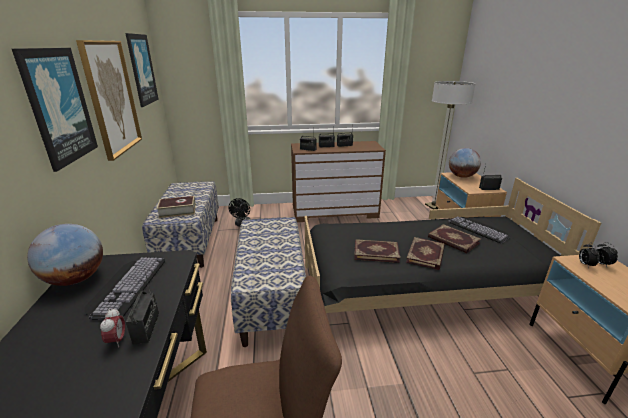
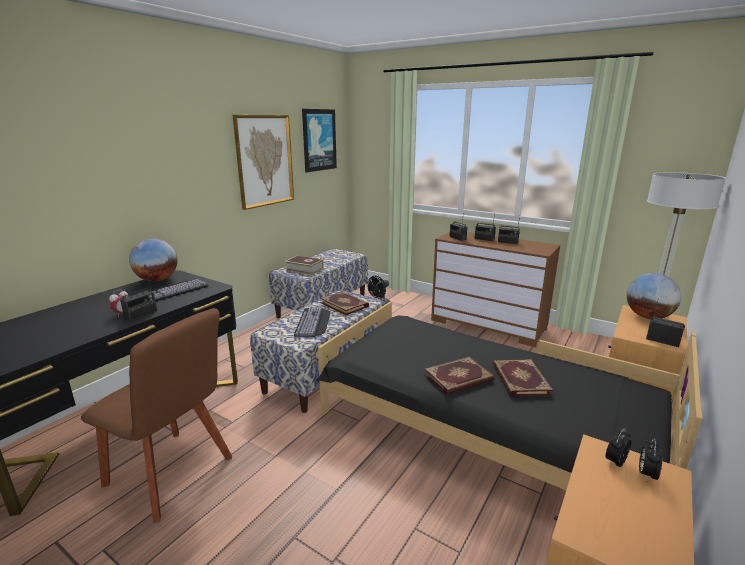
camera: 40 degrees right, 5 degrees down
(59, 106) = (197, 161): picture -> none
(376, 252) = (411, 355): book -> book (344, 304)
(479, 228) = (584, 384): keyboard -> keyboard (314, 322)

